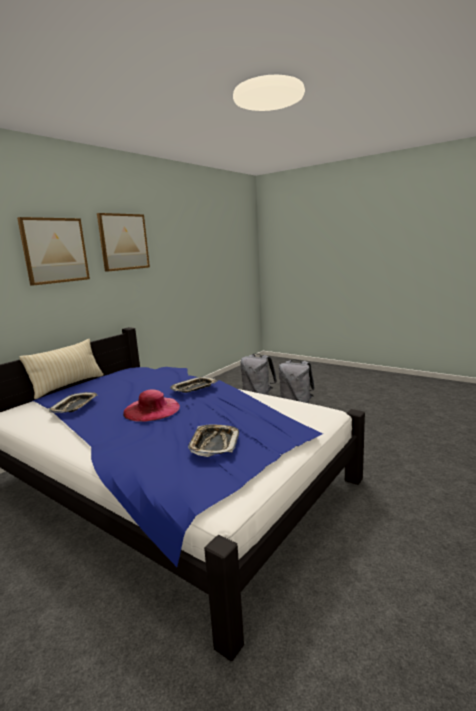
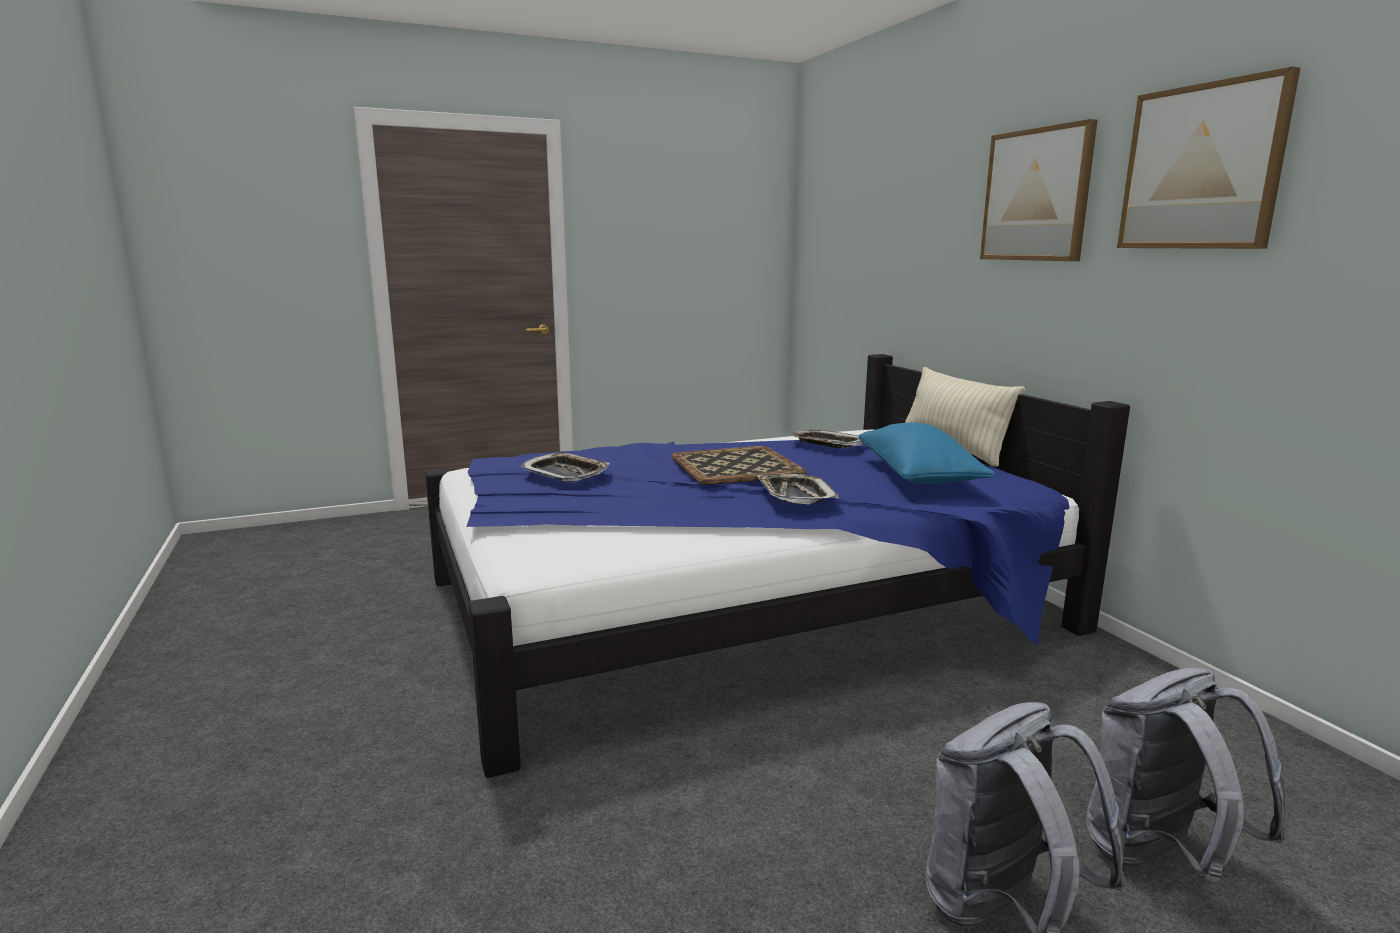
camera: 120 degrees right, 0 degrees up
(134, 381) = (918, 477): none -> blue pillow
(151, 409) = (736, 466): pink hat -> tray

